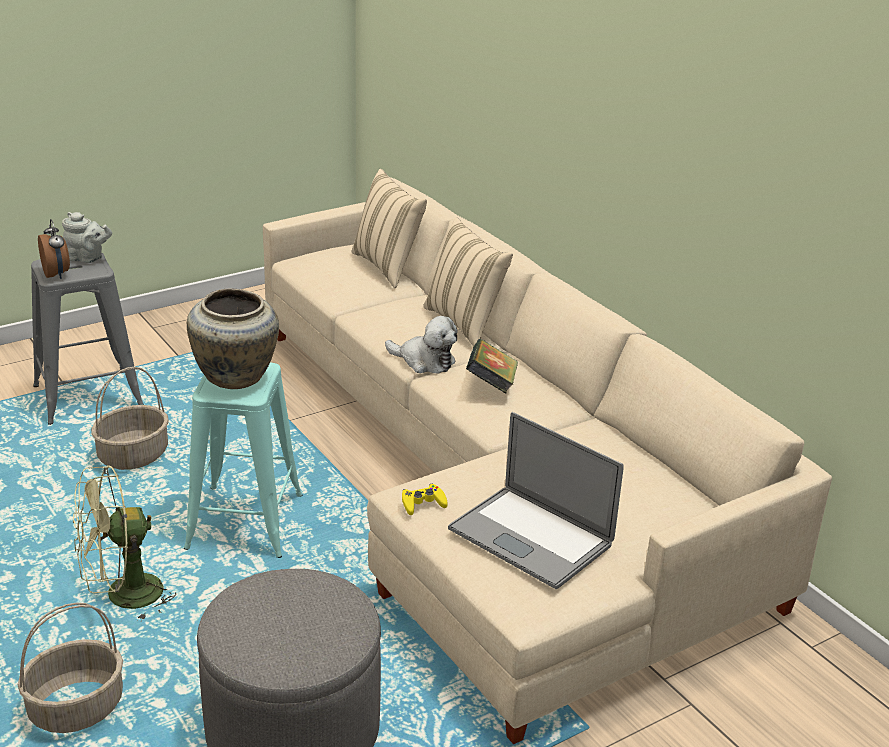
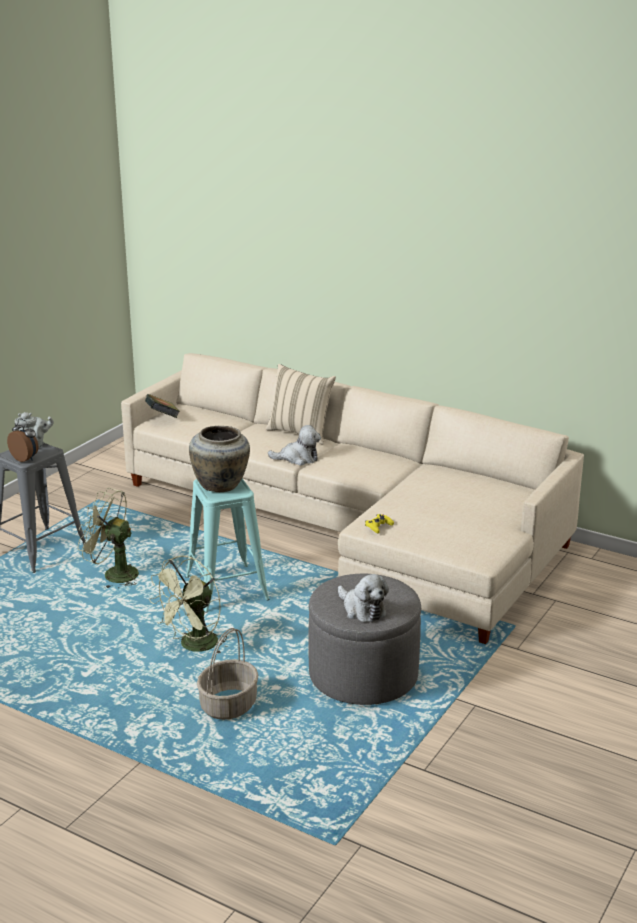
camera: 25 degrees left, 5 degrees down
(133, 456) = (113, 575): basket -> green fan
(264, 640) = (362, 609): none -> plush toy
(388, 267) = (217, 412): beige pillow -> none
(491, 385) = (353, 460): book -> book (162, 418)
(530, 537) = (453, 525): laptop -> none

